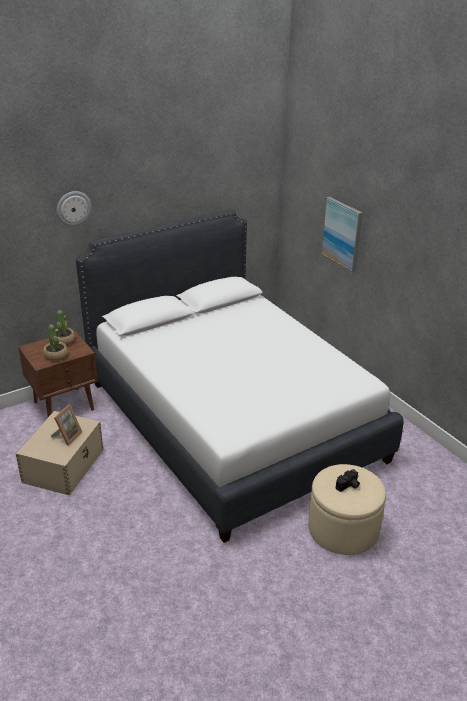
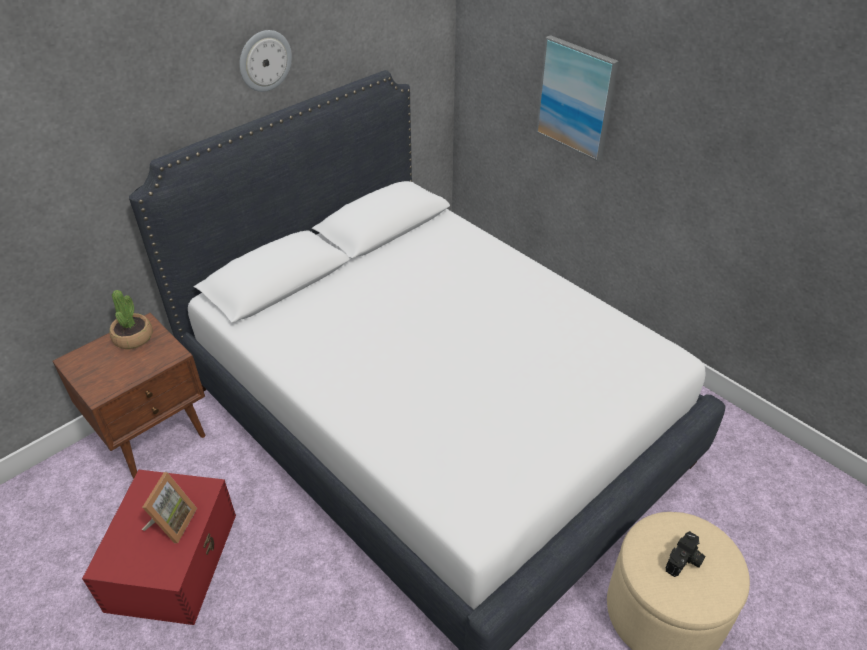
camera: 10 degrees left, 10 degrees up
(56, 355) = (124, 371): potted plant -> none
(64, 465) = (174, 560): beige storage box -> red storage box
(73, 208) = (107, 104): wall clock -> wall clock (264, 60)

